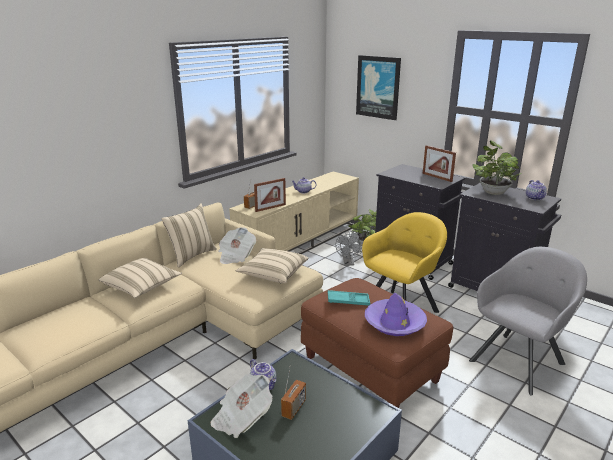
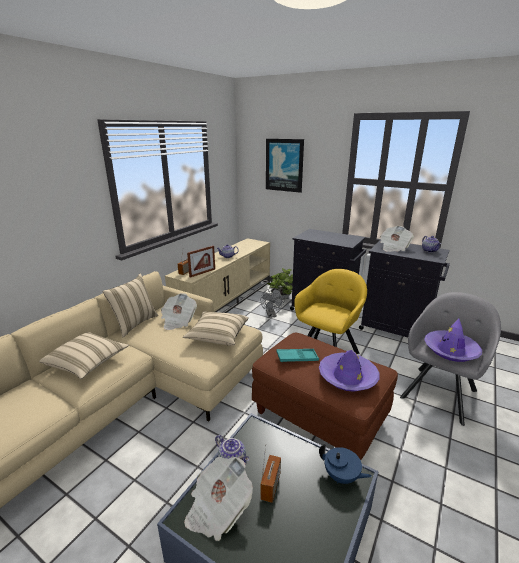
camera: 10 degrees left, 0 degrees up
(364, 409) = (341, 476): none -> blue teapot
(437, 177) = (343, 238): picture frame -> none
(492, 192) = (394, 247): potted plant -> newspaper
(525, 310) = (451, 350): none -> purple hat

